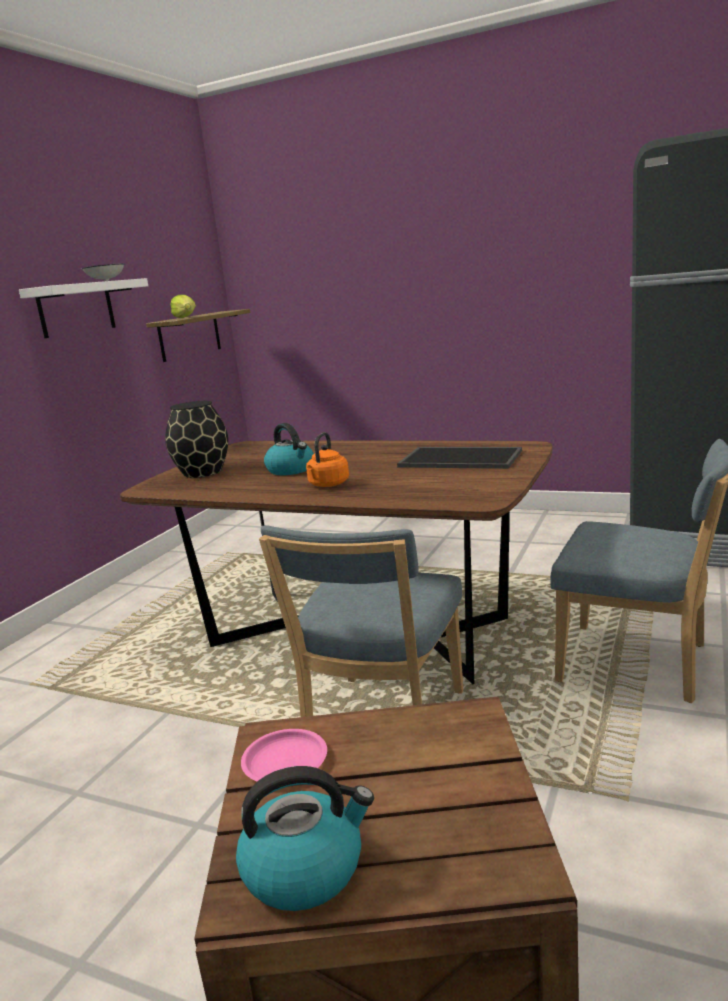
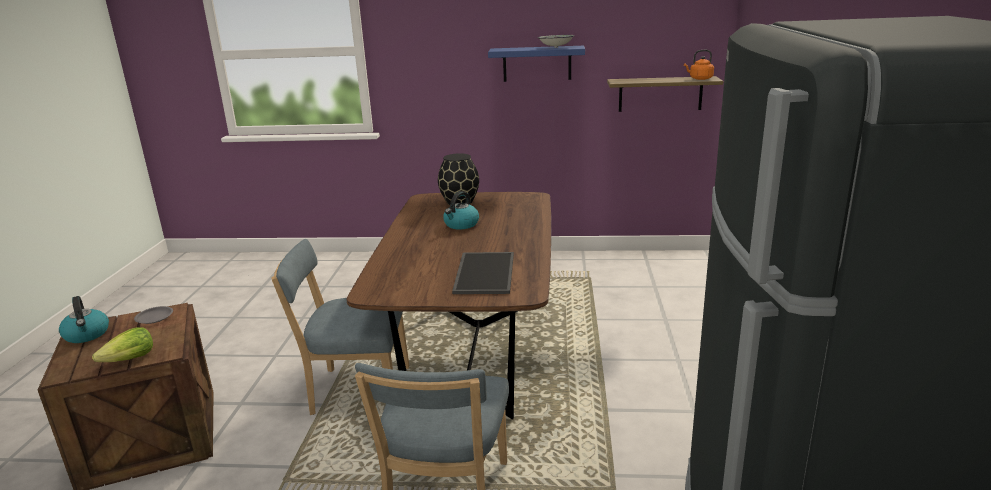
camera: 70 degrees right, 5 degrees up
(76, 309) = (537, 63): white shelf -> blue shelf
(186, 317) = (639, 80): lettuce -> lettuce (130, 359)
(284, 762) = (154, 317): pink plate -> grey plate
(328, 485) = (421, 242): orange kettle -> orange kettle (699, 79)

